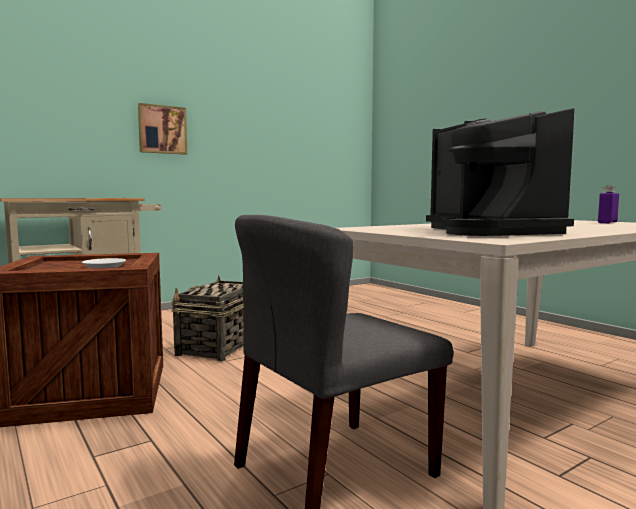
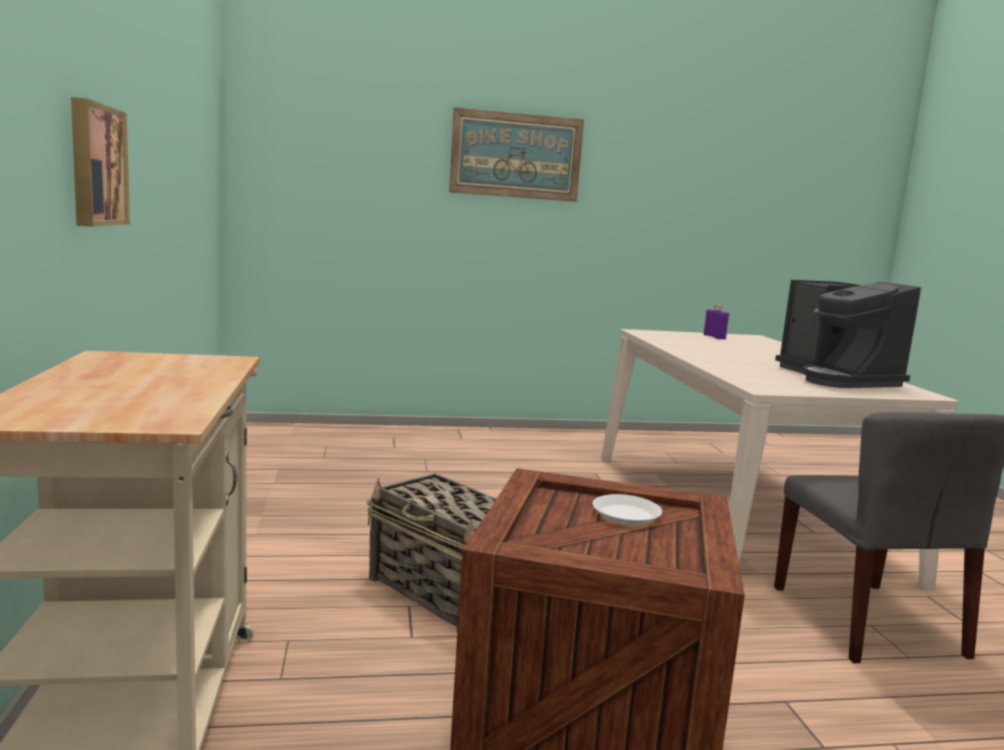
camera: 65 degrees left, 5 degrees up
(490, 232) = (837, 378): coffee machine -> coffee machine turned 60 degrees clockwise
(525, 86) = (516, 155): none -> picture

